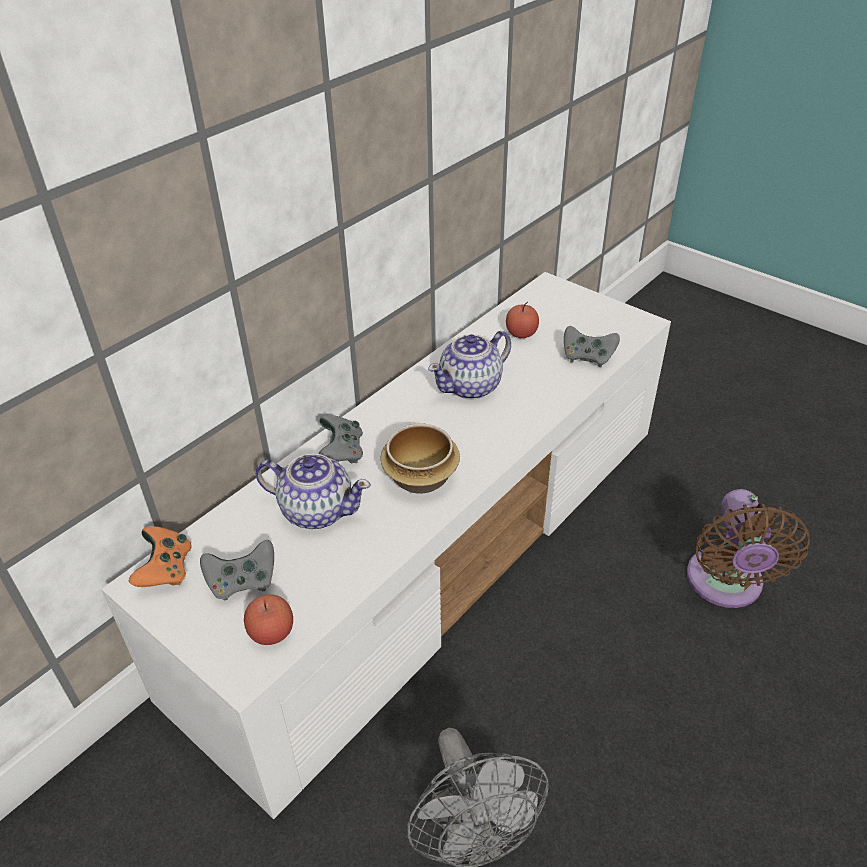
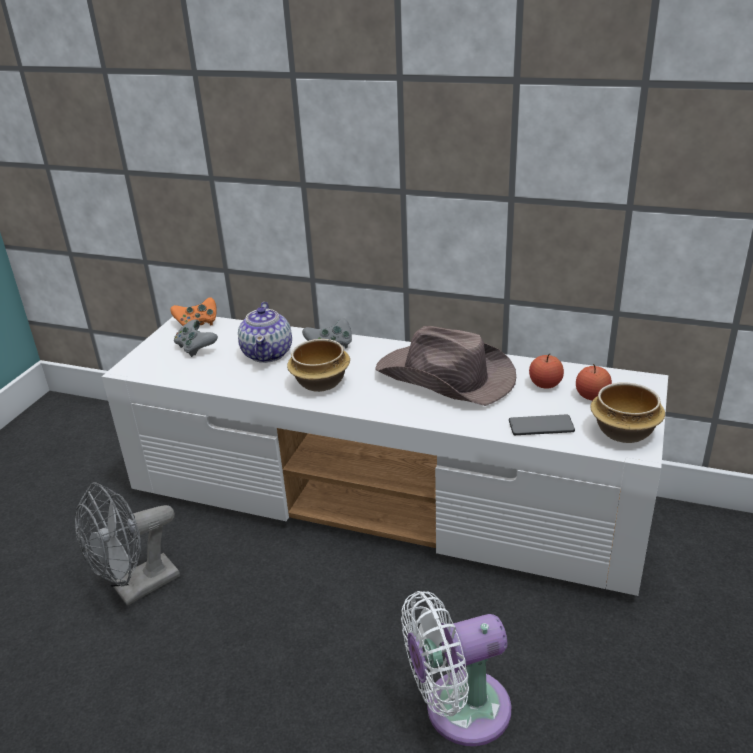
camera: 70 degrees right, 10 degrees down
(271, 632) = (159, 368): apple -> apple (592, 396)
(471, 386) = (446, 378): teapot -> brown hat
(587, 357) = (541, 426): grey game controller -> phone
(617, 320) = (623, 432): none -> bowl
(725, 585) = (458, 710): brown fan -> white fan

